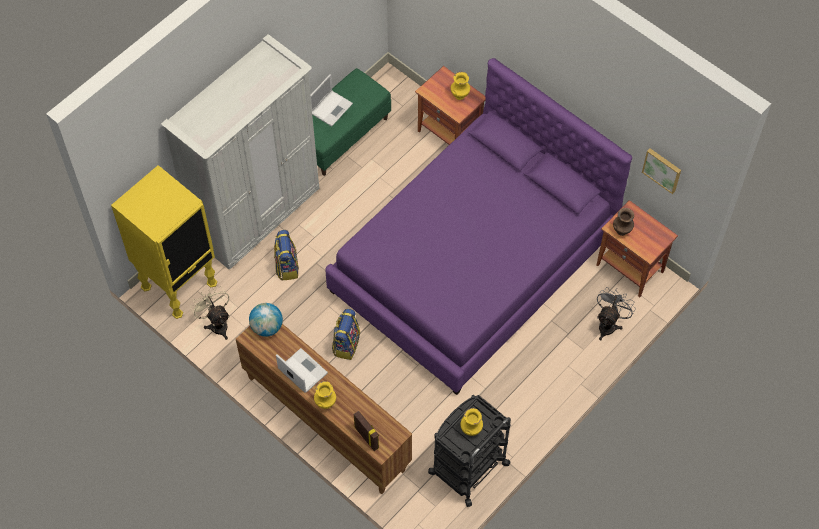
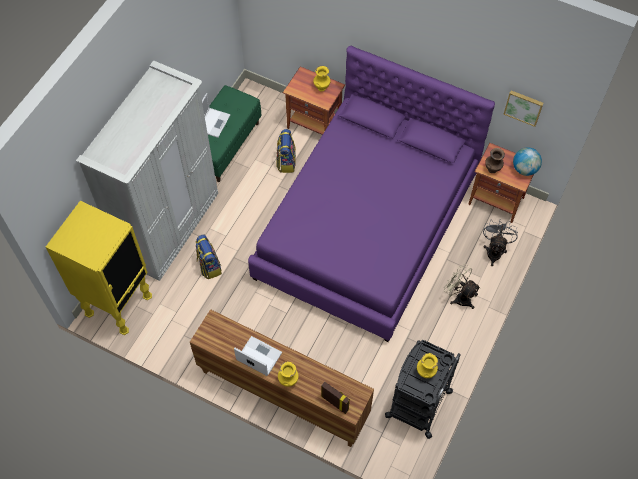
camera: 15 degrees left, 0 degrees up
(217, 323) = (161, 330): beige fan -> beige fan (459, 297)
(267, 327) = (215, 324): globe -> globe (524, 169)
(346, 344) = (280, 321): backpack -> backpack (286, 162)

